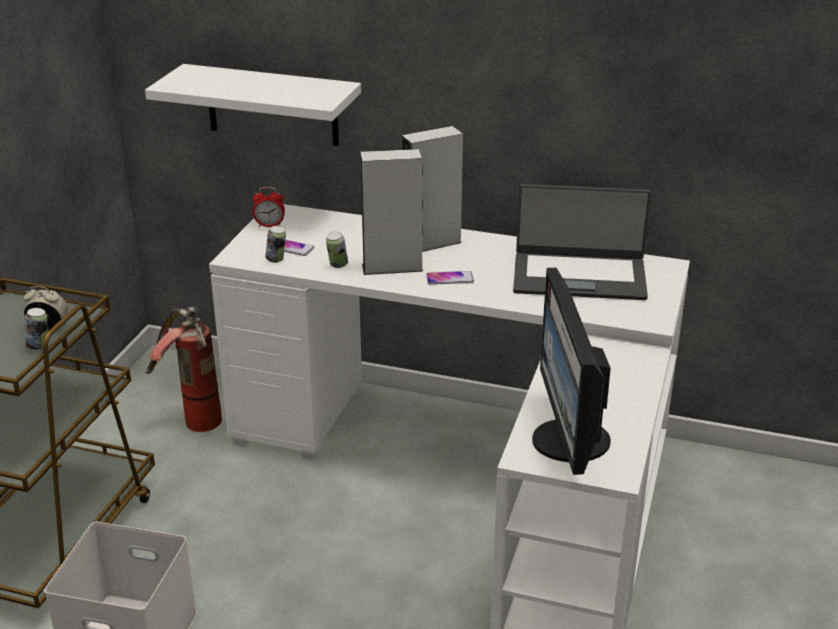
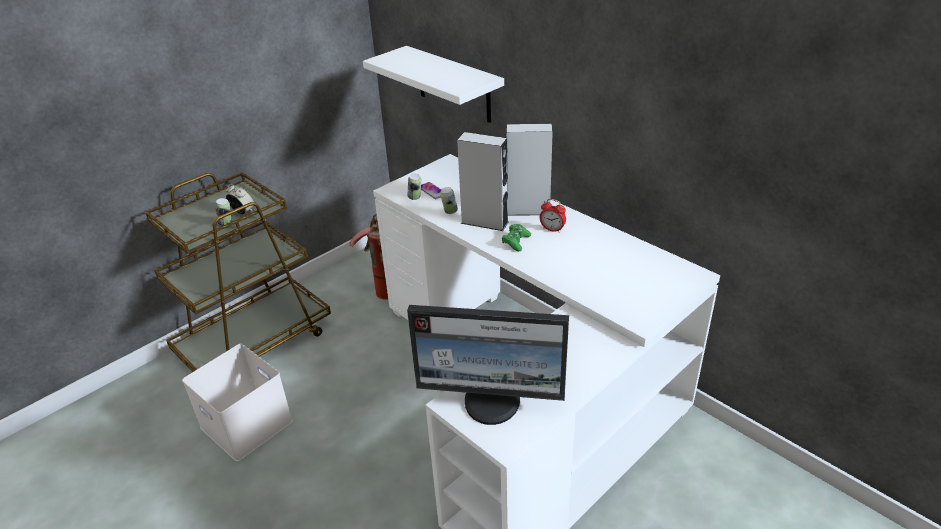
camera: 30 degrees right, 5 degrees up
(269, 225) = (434, 171): alarm clock -> alarm clock (552, 229)
(449, 279) = (516, 242): phone -> green game controller
(568, 442) = (493, 402): monitor -> monitor turned 105 degrees counterclockwise
(579, 276) = (614, 265): laptop -> none

